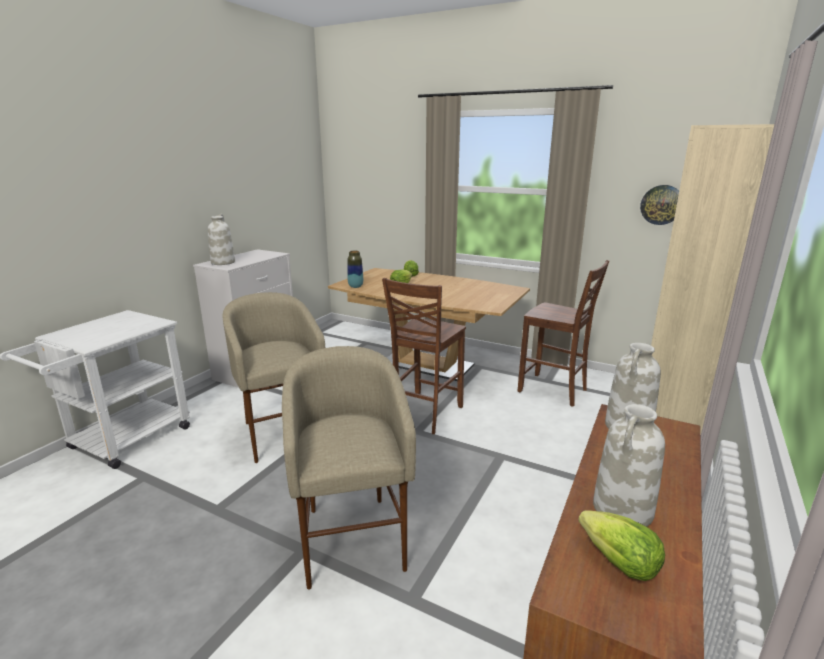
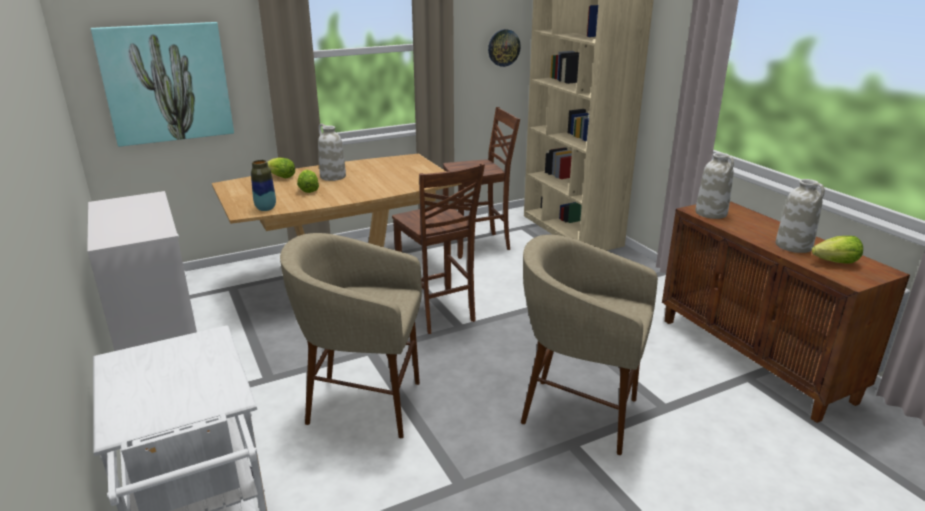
camera: 55 degrees left, 5 degrees up
(223, 262) = (124, 231): white vase -> white vase (332, 176)
(372, 196) = (166, 83): none -> picture

